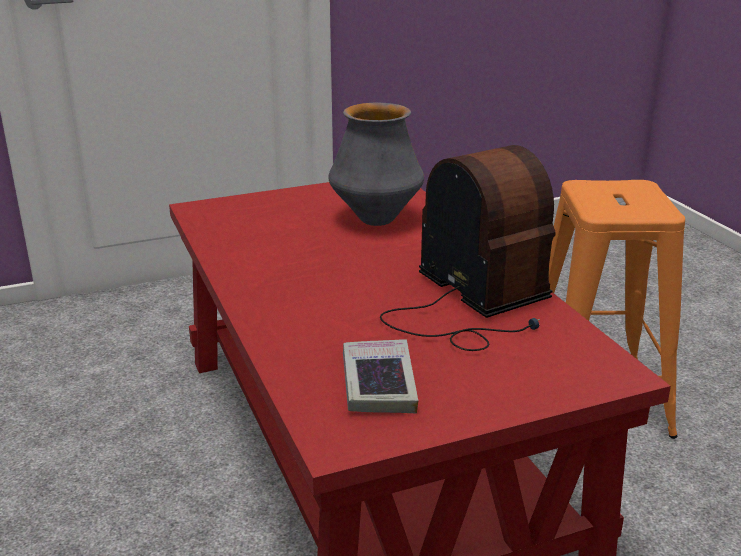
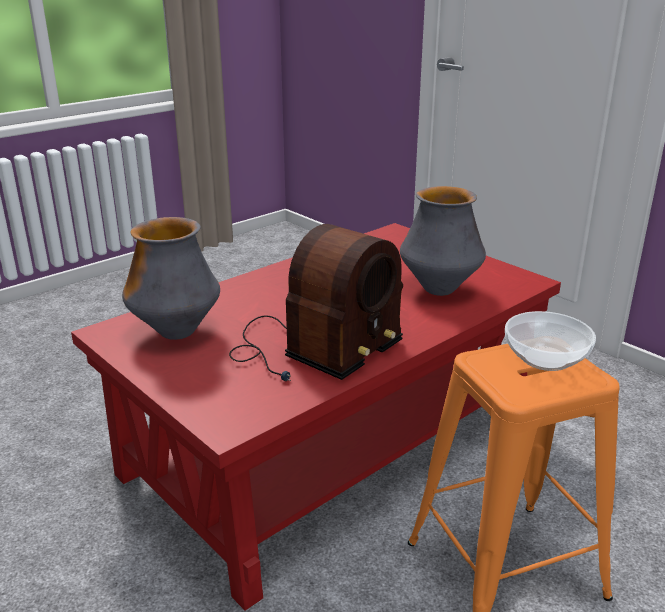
camera: 70 degrees right, 0 degrees up
(378, 384) = (176, 332): book -> vase
(605, 191) = (544, 358): none -> bowl

